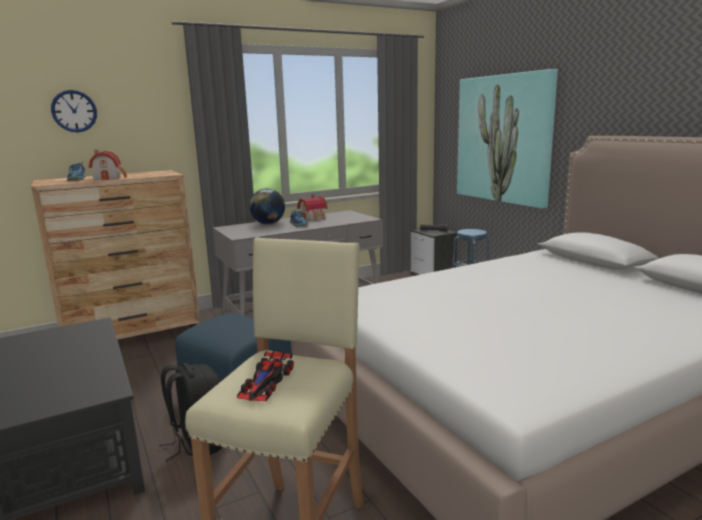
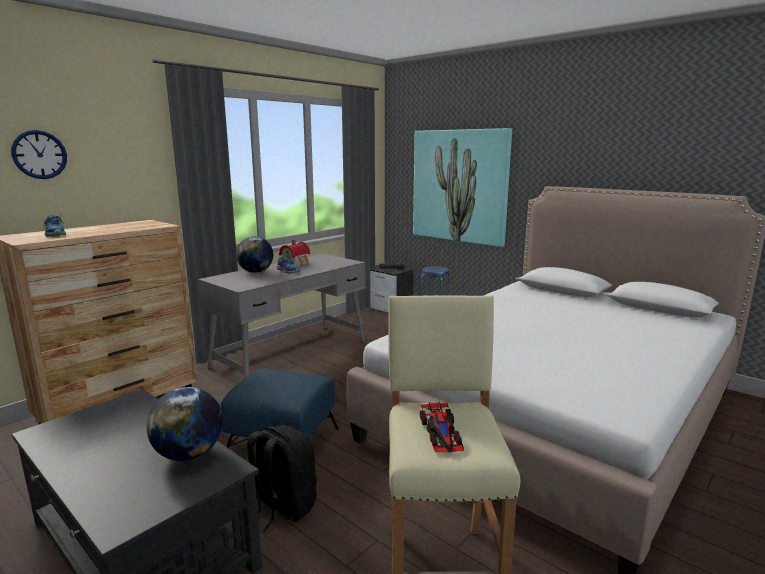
camera: 20 degrees left, 0 degrees up
(92, 374) = (189, 454): none -> globe
(109, 178) = (97, 231): toy house -> none

